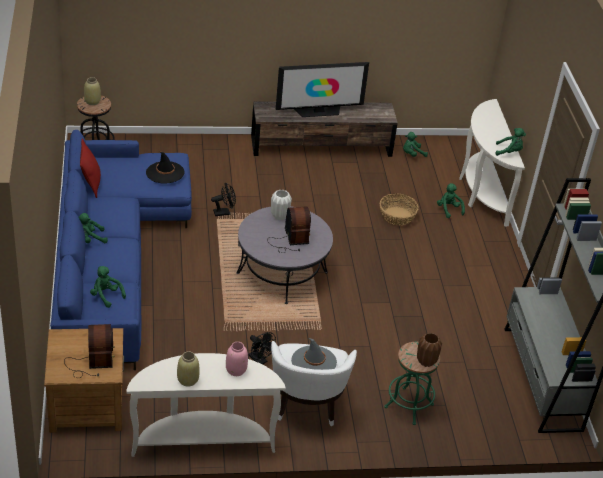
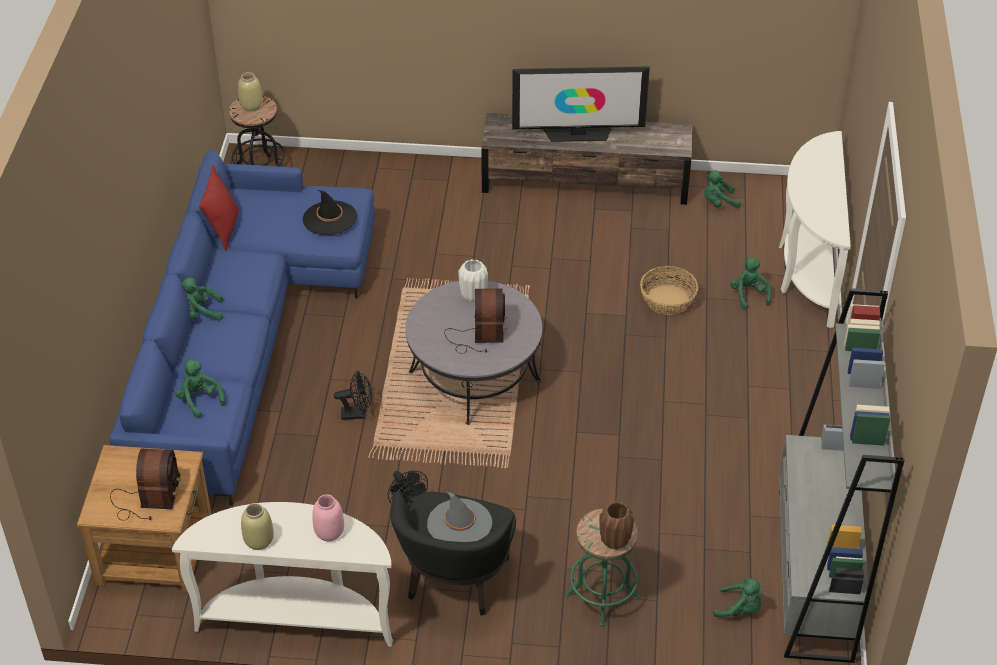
camera: 15 degrees right, 5 degrees up
(224, 212) = (416, 278): black fan -> black fan (357, 413)
(306, 405) = (455, 581): white armchair -> black armchair
(509, 152) = (834, 219): green plush toy -> green plush toy (740, 609)

